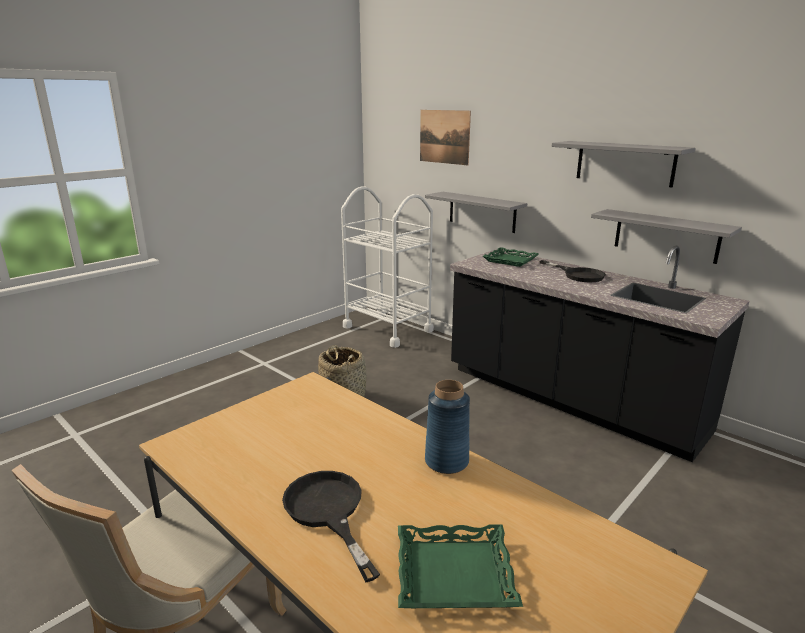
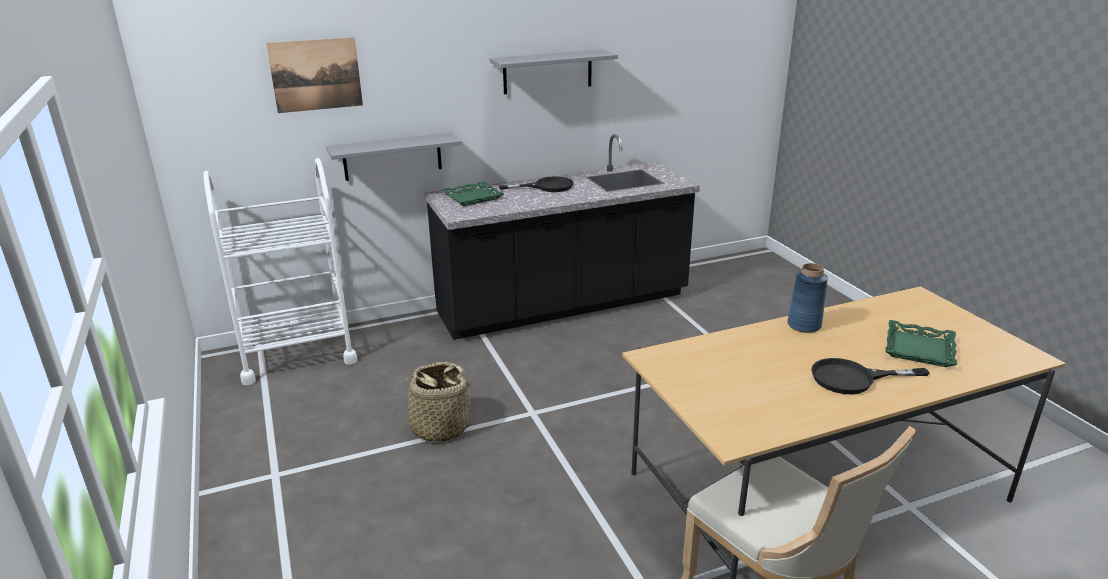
camera: 65 degrees left, 5 degrees up
(666, 236) = (591, 128): grey shelf -> none

